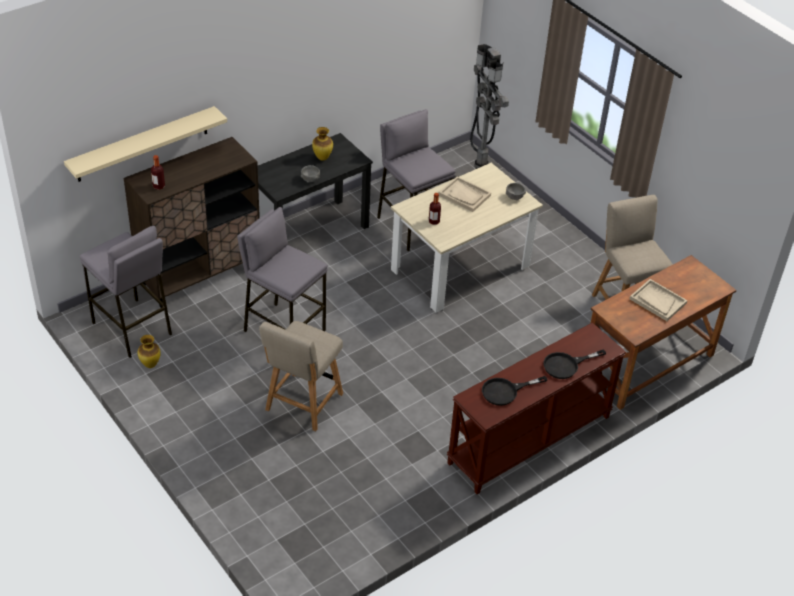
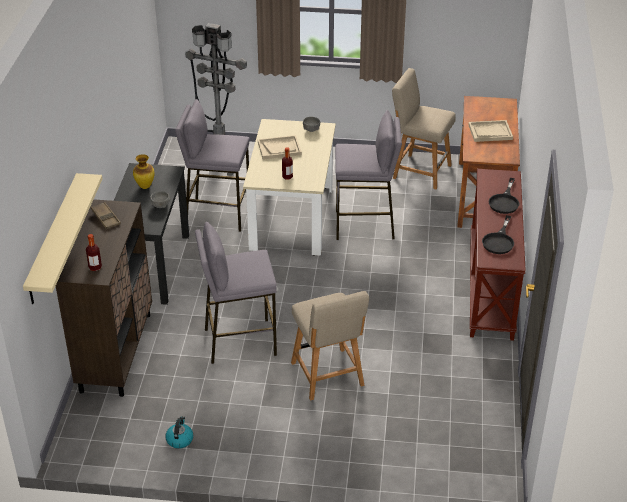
camera: 45 degrees left, 5 degrees down
(132, 328) = (124, 427): grey stool -> grey stool (365, 225)
(150, 365) = (179, 439): vase -> kettle
(219, 156) = (105, 218): none -> brown tray

